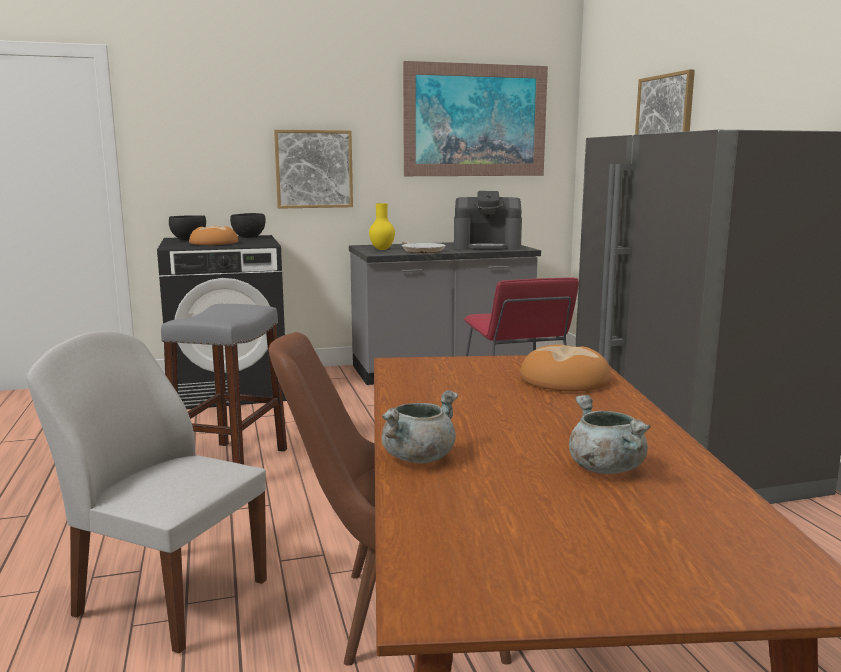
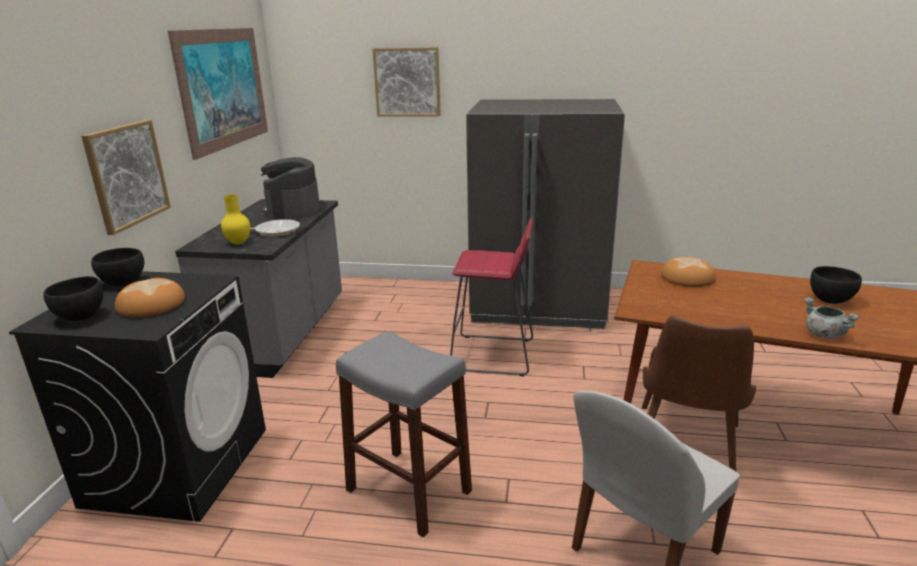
camera: 65 degrees left, 10 degrees up
(487, 247) = (293, 210): coffee machine -> coffee machine turned 150 degrees clockwise
(604, 468) = (830, 300): grey cooking pot -> black bowl

